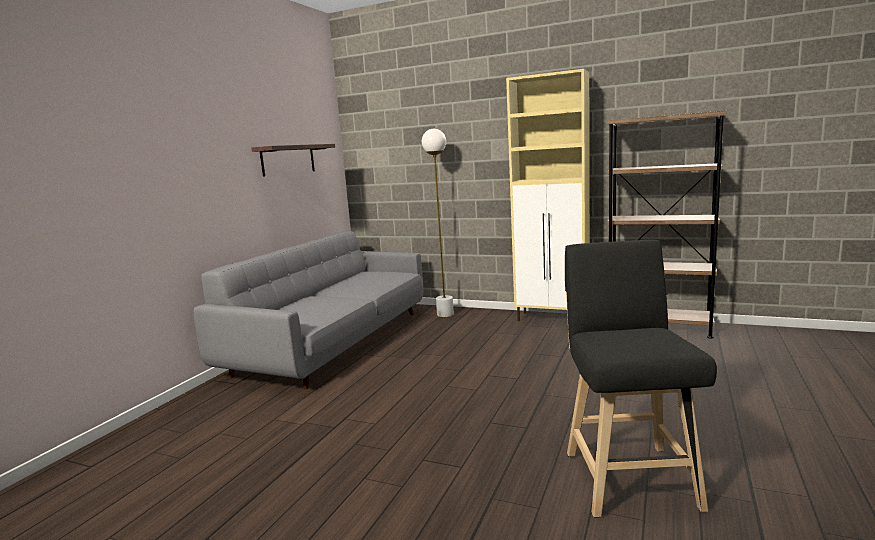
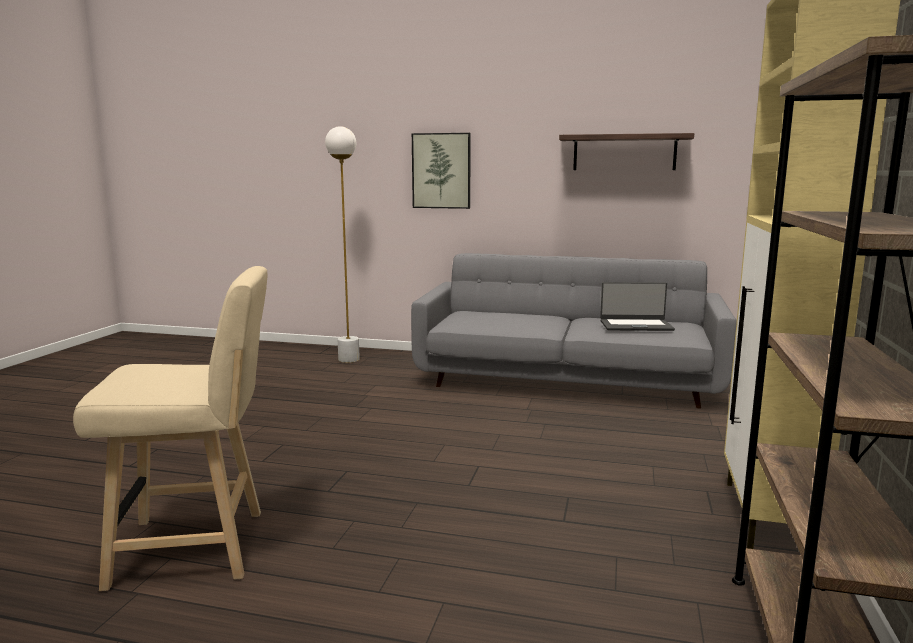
camera: 80 degrees right, 0 degrees up
(160, 188) = (441, 171): none -> picture
(372, 278) = (635, 325): none -> laptop
(445, 314) = (718, 427): white floor lamp -> white floor lamp (349, 359)
(628, 475) = (198, 548): black stool -> beige stool

